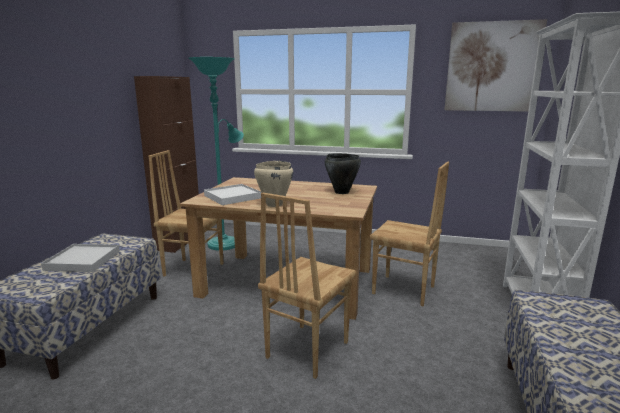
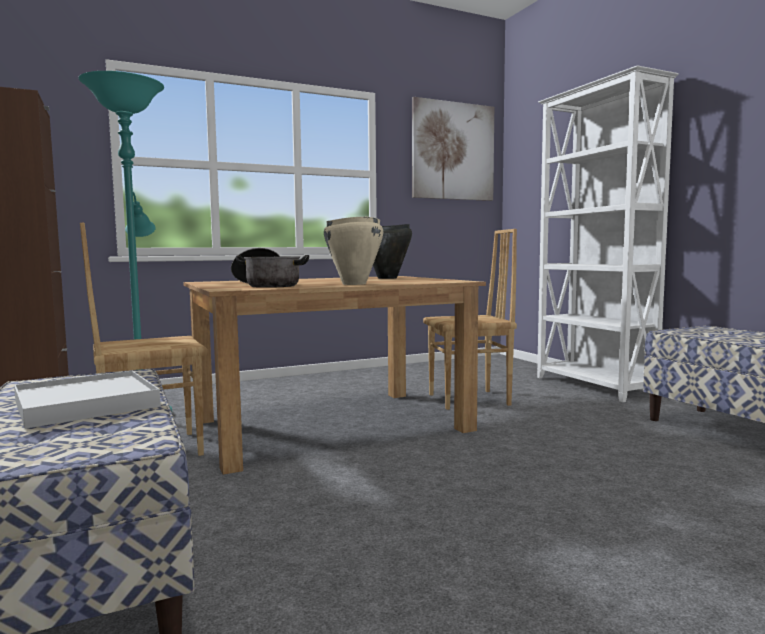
camera: 40 degrees left, 10 degrees down
(232, 197) = (267, 285): white tray -> cooking pot
(306, 350) = (486, 466): brown chair -> none

